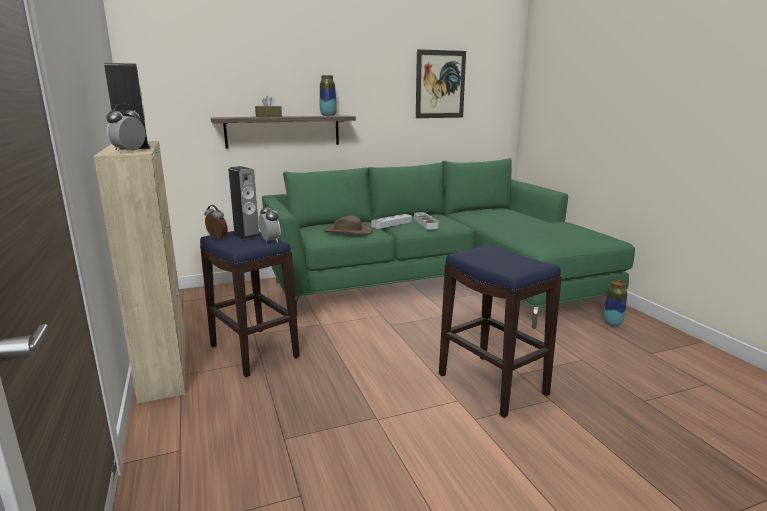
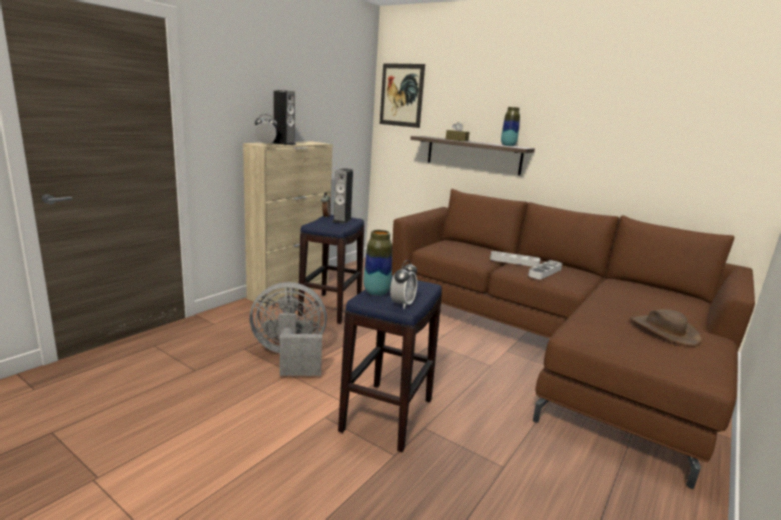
camera: 55 degrees right, 0 degrees up
(270, 241) = (337, 227): alarm clock -> alarm clock (402, 304)
(340, 409) = (290, 357): none -> grey fan
(348, 231) = (462, 252): brown hat -> brown hat (664, 330)
(440, 84) = (657, 125): picture -> picture (401, 95)
(443, 283) = (555, 347): green sofa -> brown sofa
(612, 323) = (639, 483): vase -> vase (376, 292)

